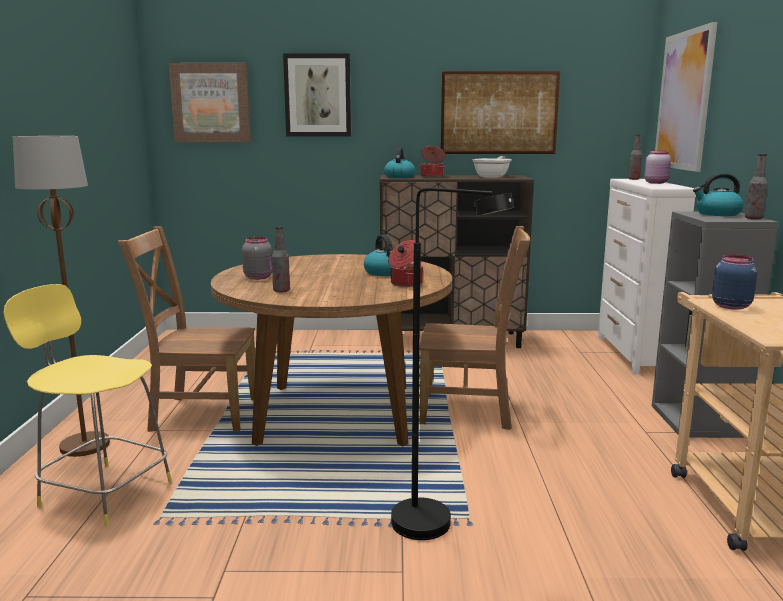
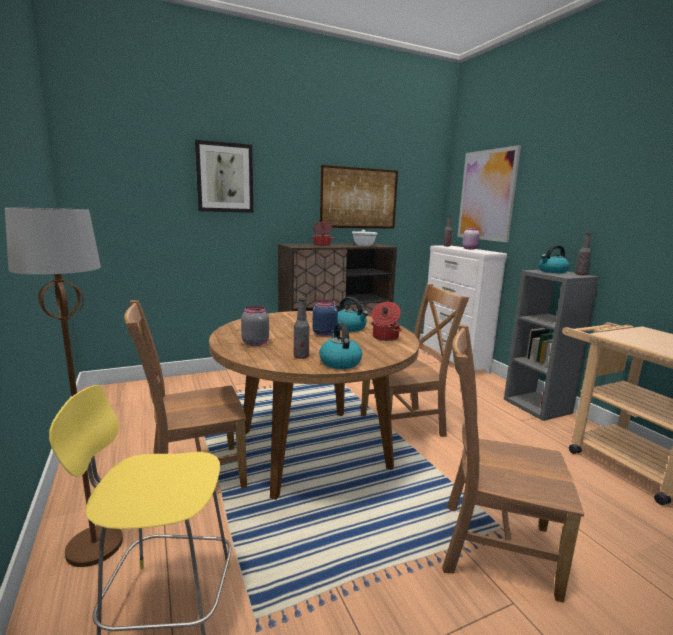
camera: 25 degrees left, 0 degrees up
(211, 103) = (125, 179): picture -> none
(399, 177) = (301, 246): kettle -> kettle (339, 362)
(436, 528) = (491, 546): black floor lamp -> brown chair
(730, 306) = (623, 337): blue jar -> blue jar (324, 334)

